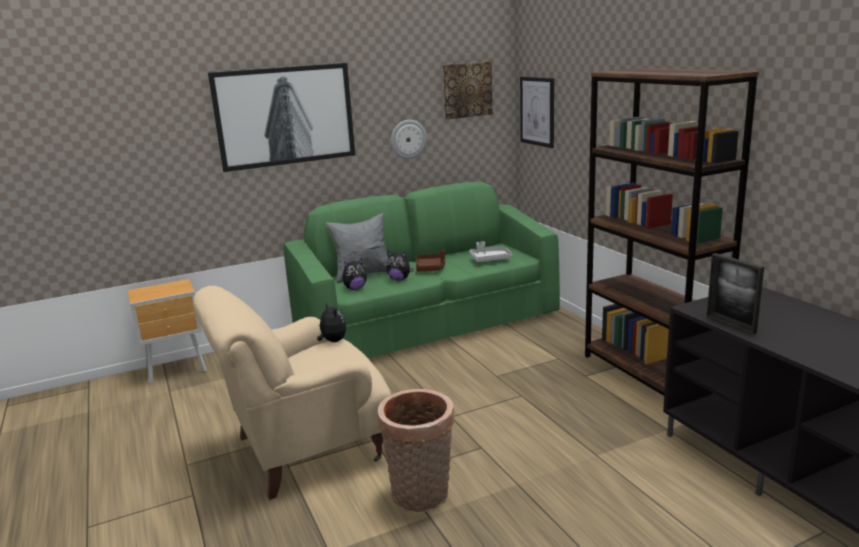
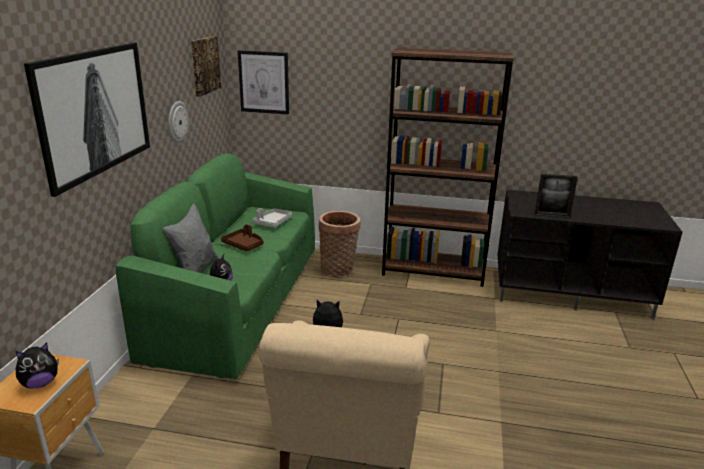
camera: 55 degrees left, 5 degrees up
(399, 279) = (238, 264): plush toy -> plush toy (40, 383)
(421, 496) = (476, 415): basket -> basket (339, 270)

